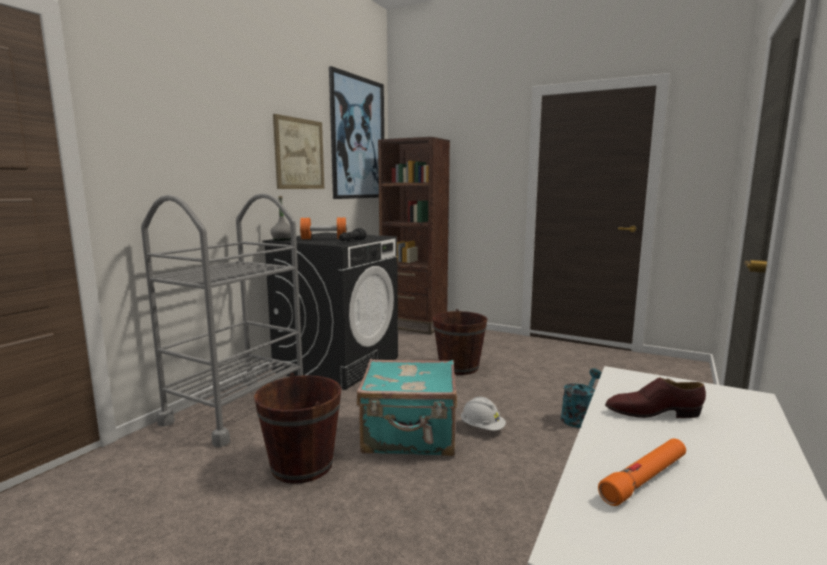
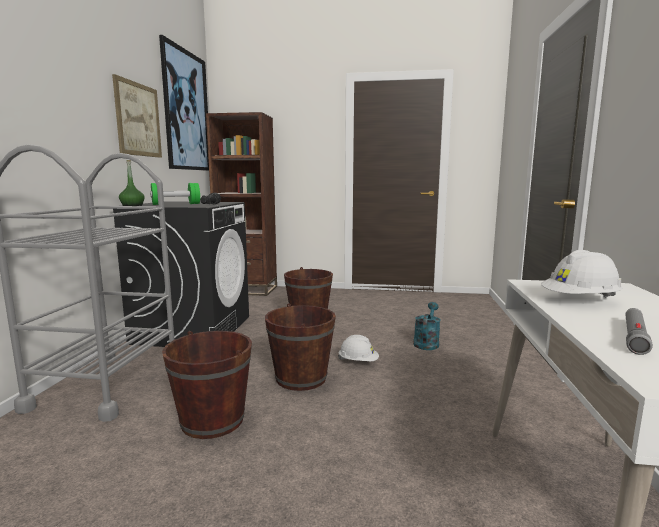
camera: 20 degrees left, 0 degrees up
(282, 239) = (132, 205): grey bottle -> green bottle
(324, 239) = (176, 204): orange dumbbell -> green dumbbell
(410, 436) = (301, 378): turquoise suitcase -> brown bucket
(645, 478) = (634, 336): orange flashlight -> grey flashlight
(652, 412) = (580, 301): brown shoe -> white hard hat

